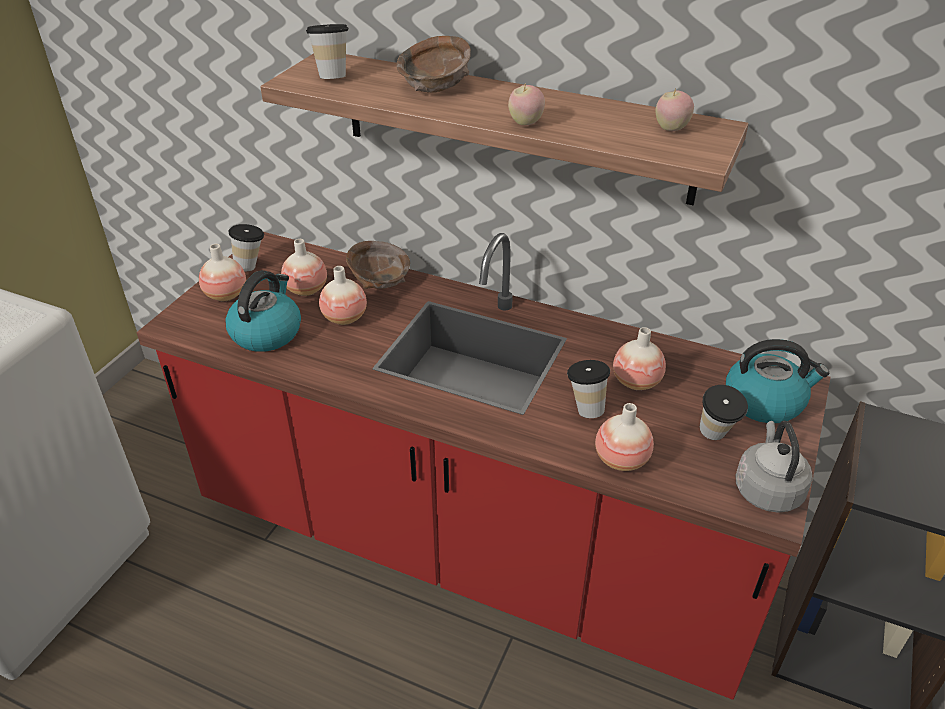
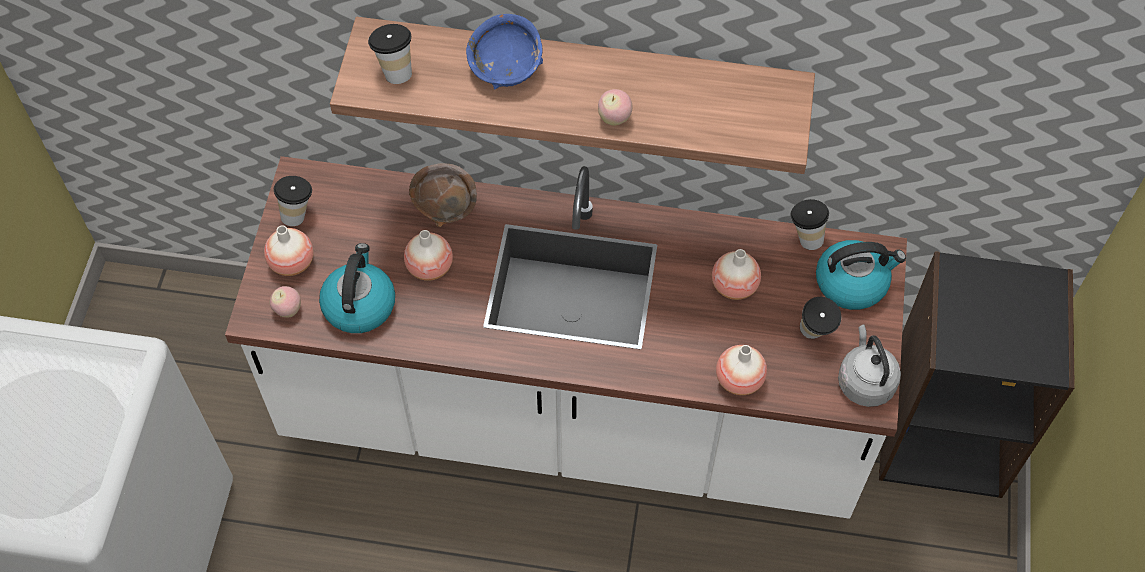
camera: 15 degrees left, 20 degrees up
(306, 290) = (373, 236): vase -> none
(435, 85) = (506, 67): brown bowl -> blue bowl
(472, 546) = (572, 416): red counter -> white counter
(585, 408) = (695, 328): cup -> cup (805, 237)
(671, 129) = (748, 100): apple -> apple (288, 310)

